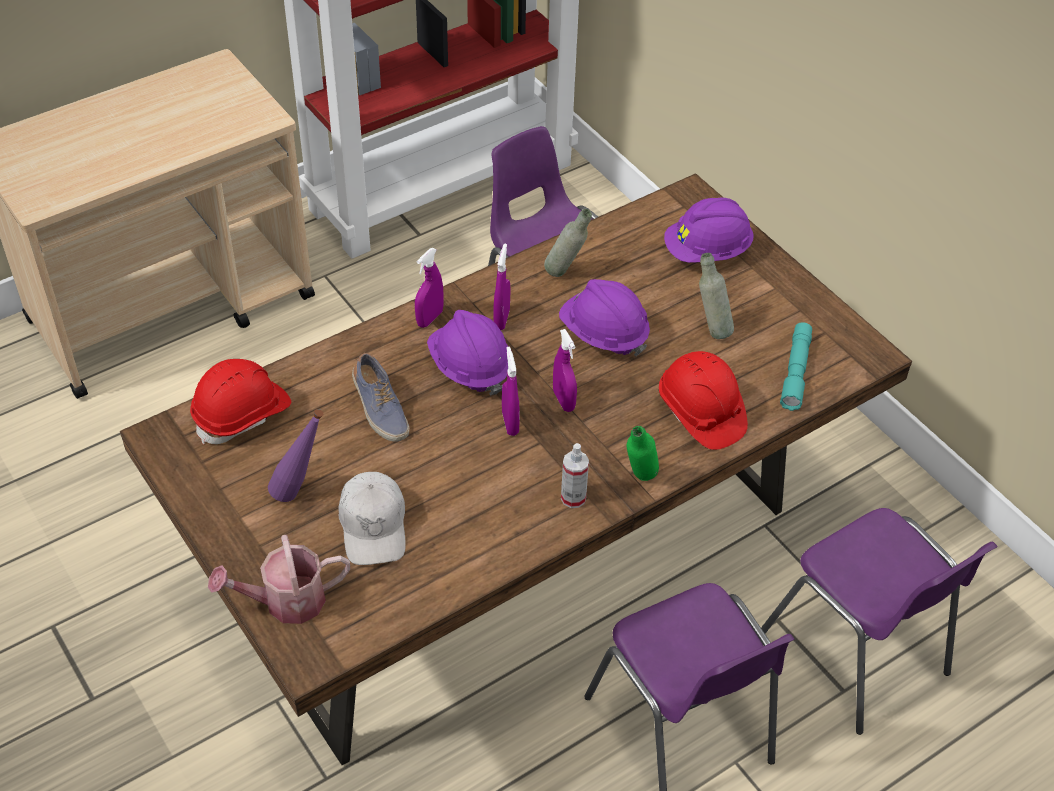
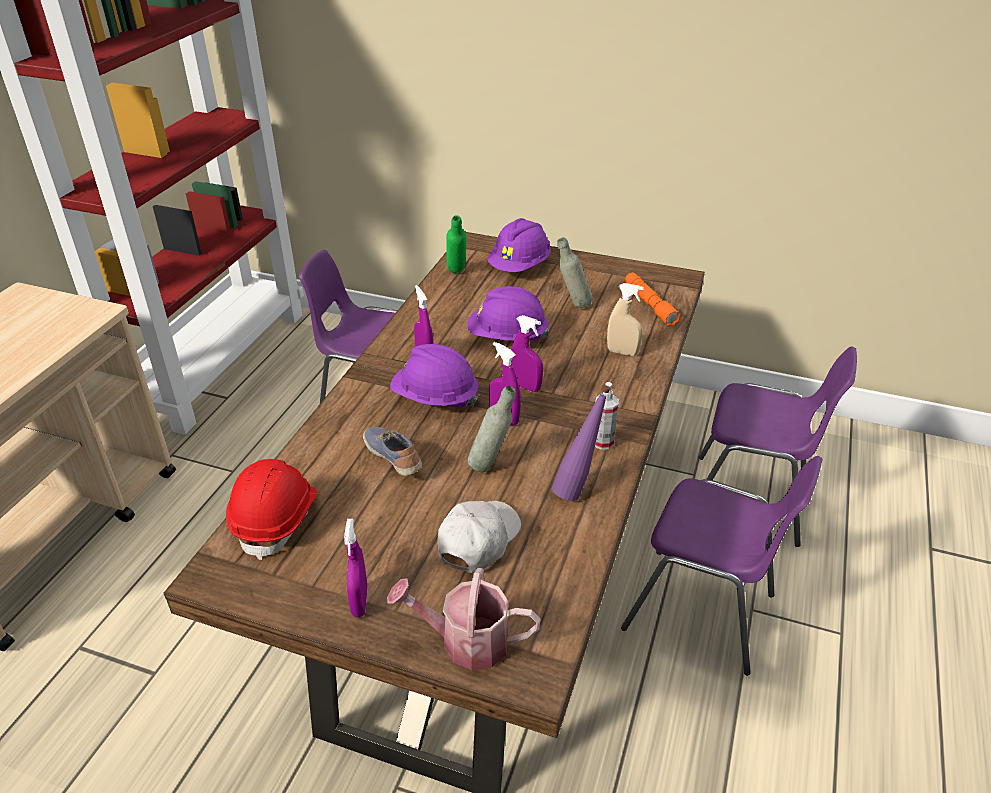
camera: 35 degrees left, 10 degrees down
(285, 601) = (465, 641): watering can -> watering can turned 60 degrees clockwise
(301, 492) = (390, 549): purple bottle -> purple bottle (578, 488)
(374, 526) = (478, 540): white cap -> white cap turned 105 degrees counterclockwise
(379, 409) = (393, 458): shoe -> shoe turned 150 degrees counterclockwise
(429, 318) = (369, 382): purple spray bottle -> purple spray bottle (359, 602)
(565, 274) = (441, 315): grey bottle -> grey bottle (491, 465)
(639, 482) = (633, 409): green bottle -> green bottle (457, 274)
(700, 413) = (622, 352): red hard hat -> beige spray bottle
(795, 372) = (650, 305): turquoise flashlight -> orange flashlight

